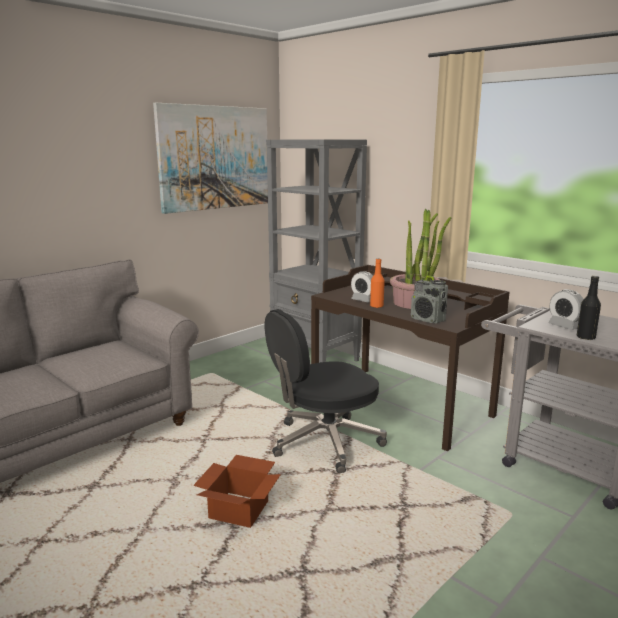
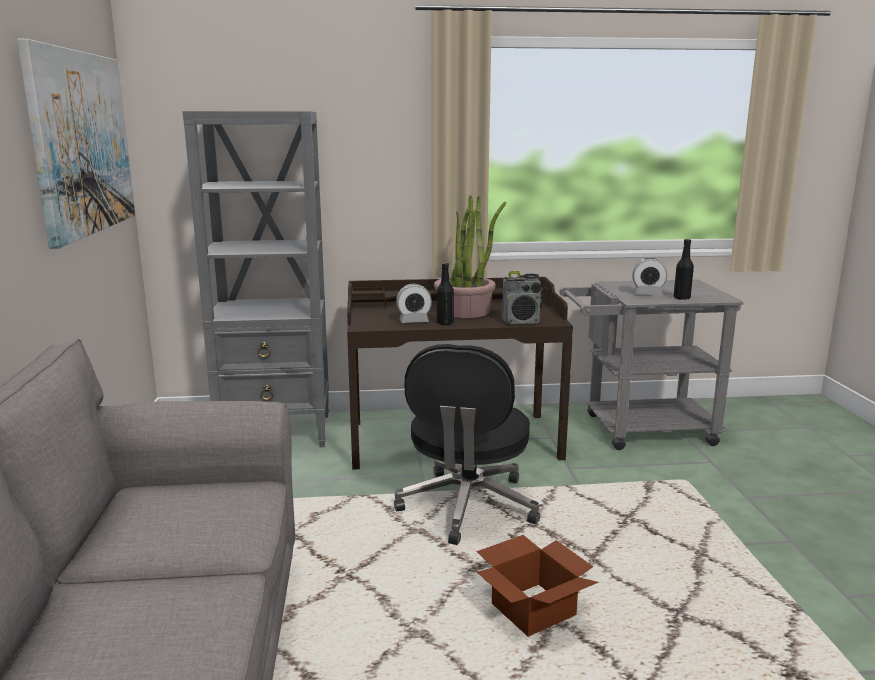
camera: 50 degrees left, 0 degrees up
(376, 306) = (445, 323): orange bottle -> black bottle

